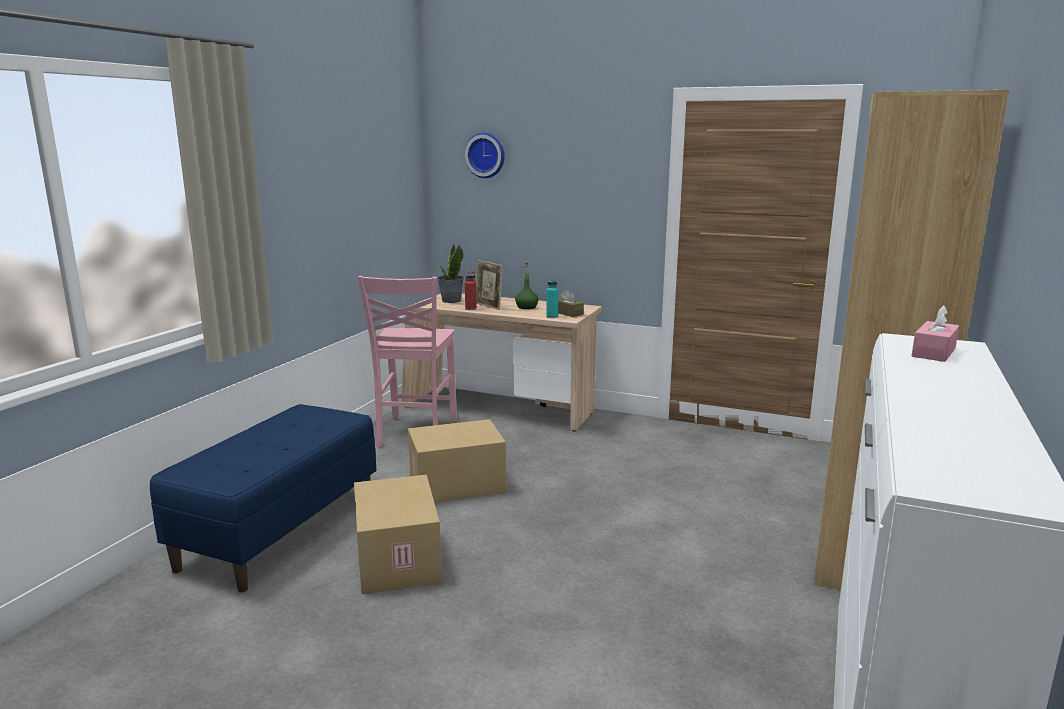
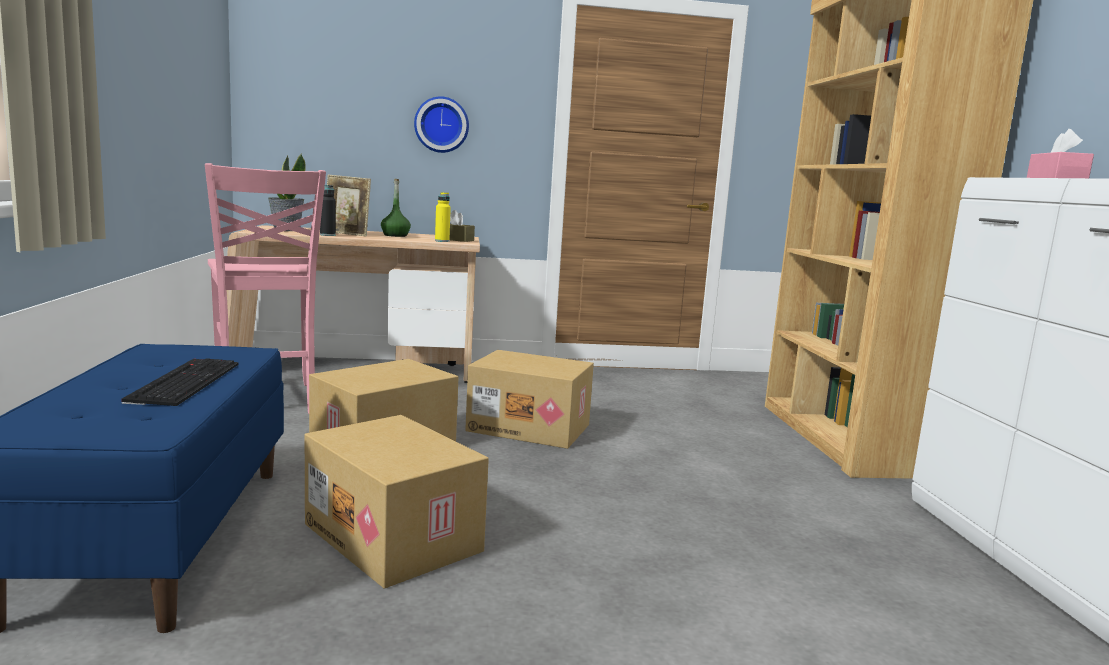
camera: 30 degrees left, 5 degrees down
(287, 442) = (184, 381): none -> keyboard
(471, 309) = (327, 235): red bottle -> black bottle
(486, 155) = (326, 47): wall clock -> wall clock (441, 125)
(552, 317) = (442, 241): turquoise bottle -> yellow bottle
(578, 484) = (530, 427): none -> cardboard box

